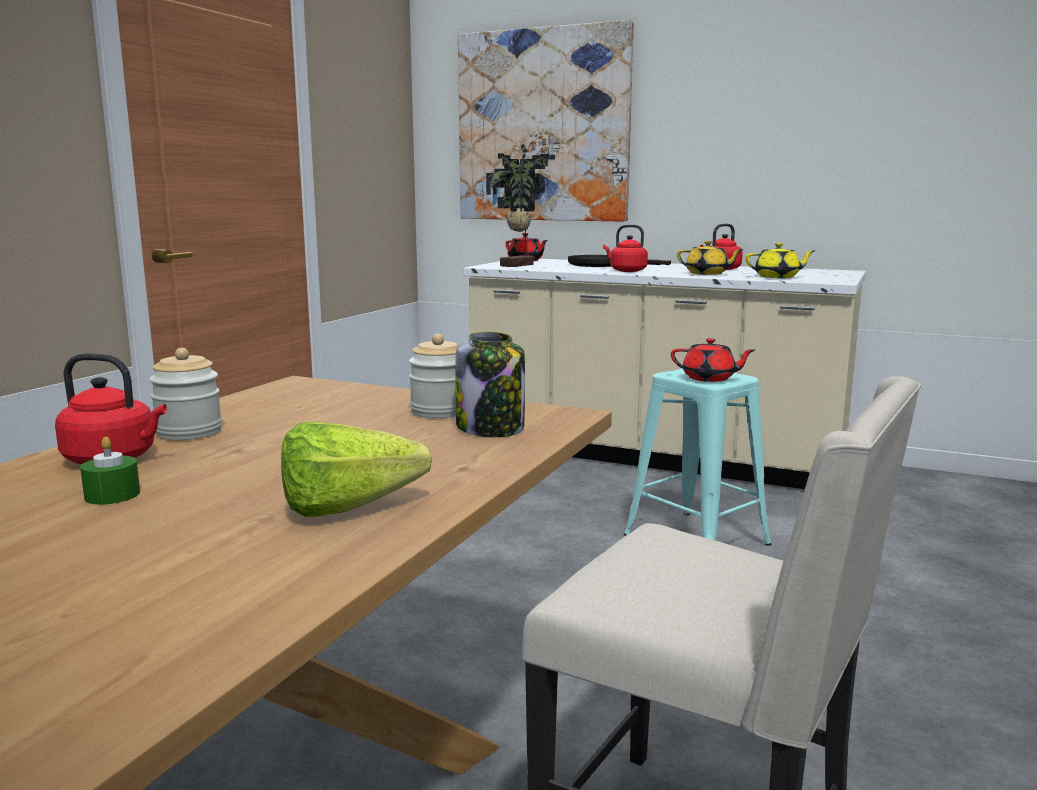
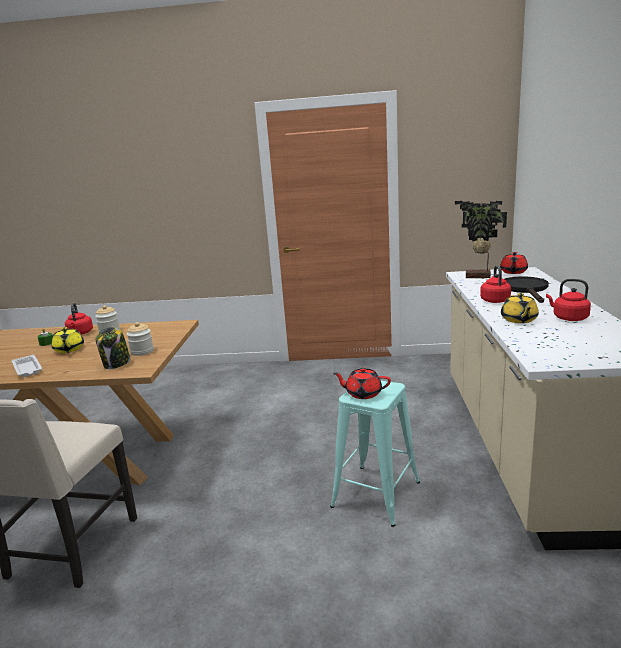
camera: 70 degrees right, 5 degrees up
(361, 508) = (27, 369): lettuce -> white tray
(543, 126) = (552, 169): picture -> none
(710, 378) = (363, 393): red teapot -> red teapot turned 105 degrees clockwise
(777, 277) = (536, 341): yellow teapot -> yellow teapot (69, 349)

